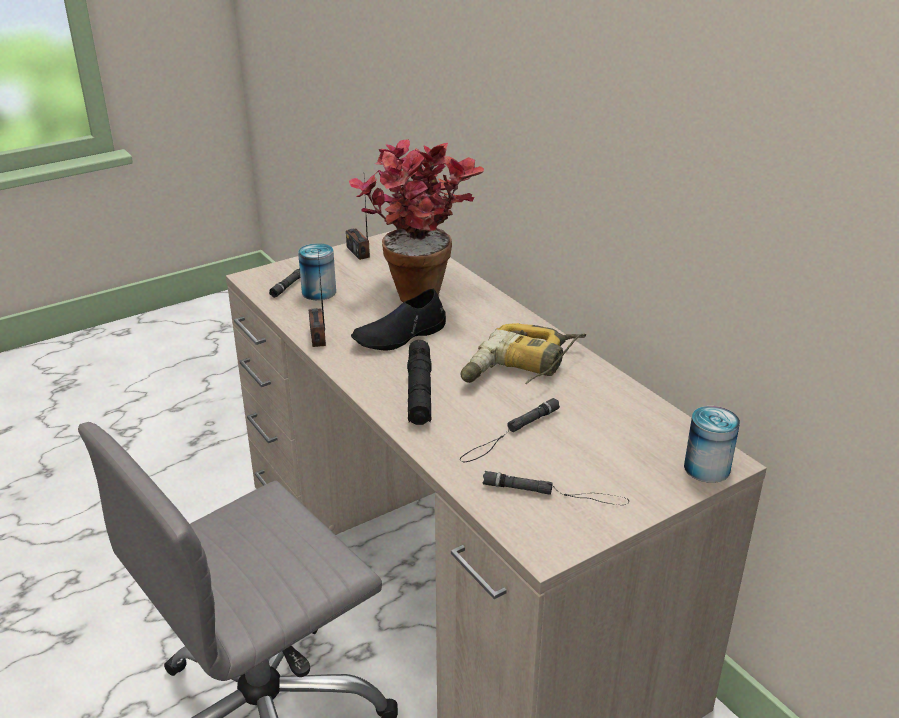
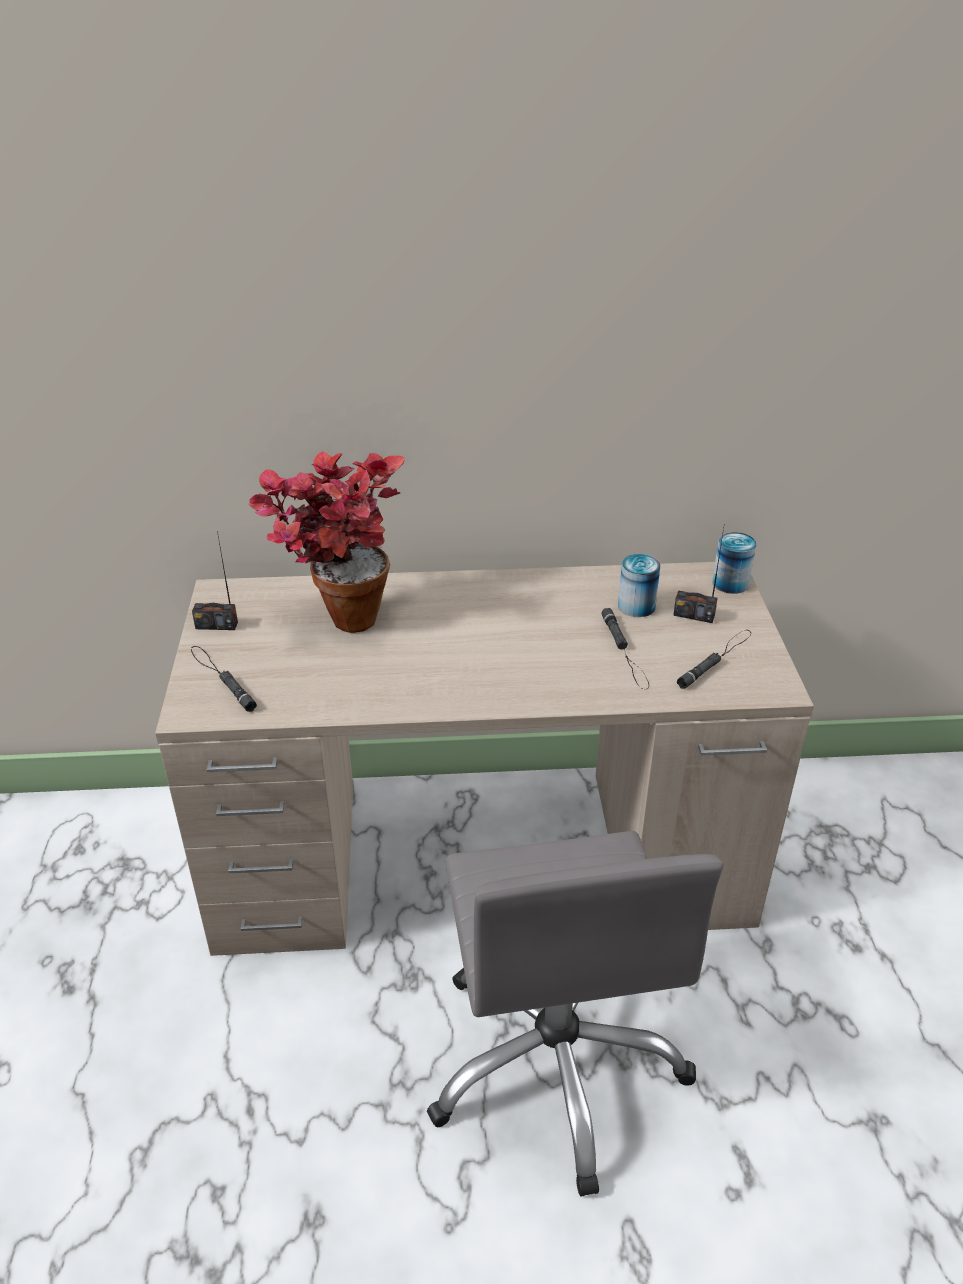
camera: 60 degrees left, 5 degrees up
(318, 336) = (367, 705): radio -> radio (694, 615)
(319, 292) = (275, 677): can -> can (636, 606)
(399, 336) = (417, 655): black shoe -> none
(419, 391) = (522, 675): black flashlight -> none
(521, 368) = (534, 610): power drill -> none

